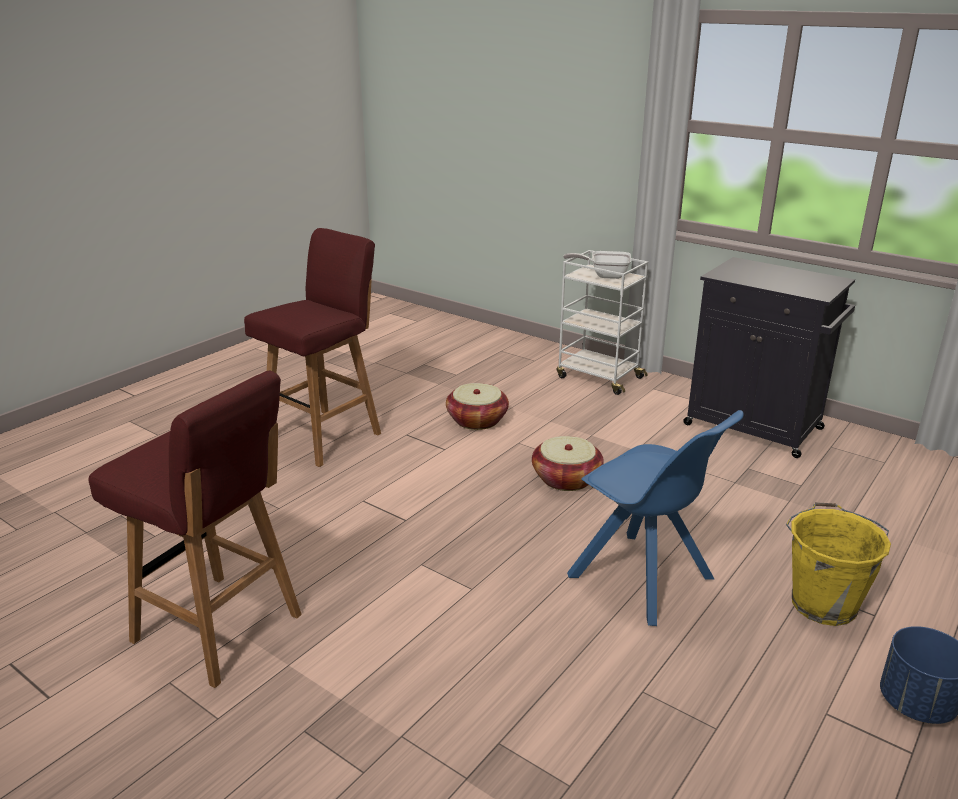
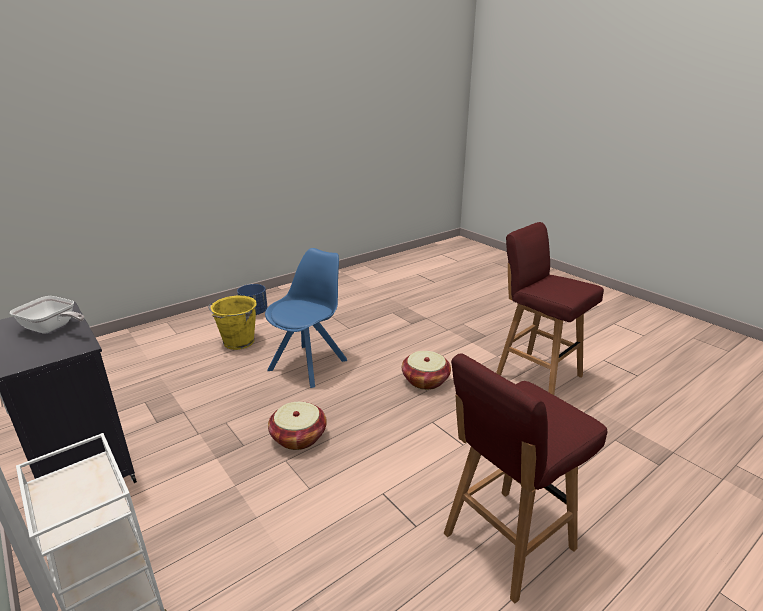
camera: 165 degrees left, 0 degrees up
(477, 420) = (332, 535): basket -> basket (425, 380)
(604, 275) = (76, 497): frying pan -> frying pan (52, 328)
(644, 579) = (309, 364): blue chair -> blue chair turned 60 degrees clockwise

